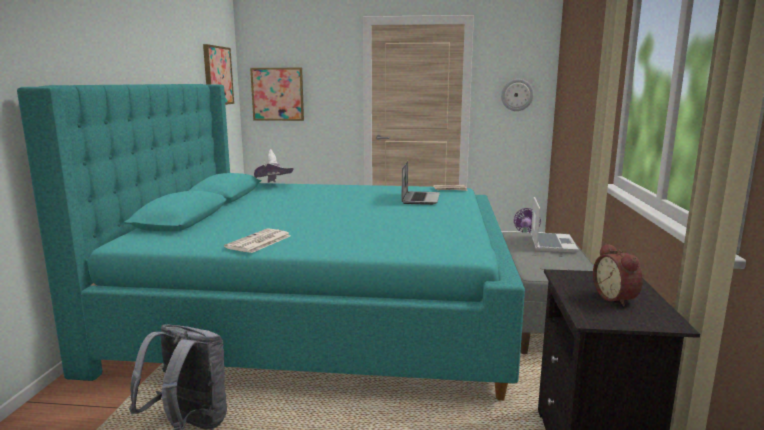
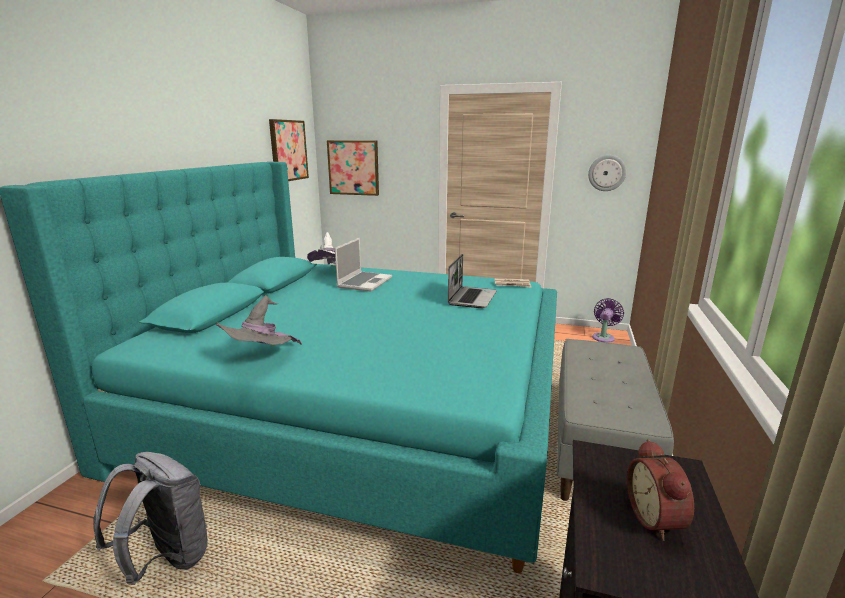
camera: 10 degrees right, 5 degrees up
(258, 242) = (260, 358): newspaper -> grey hat
(551, 243) = (618, 362): laptop -> laptop (364, 282)

